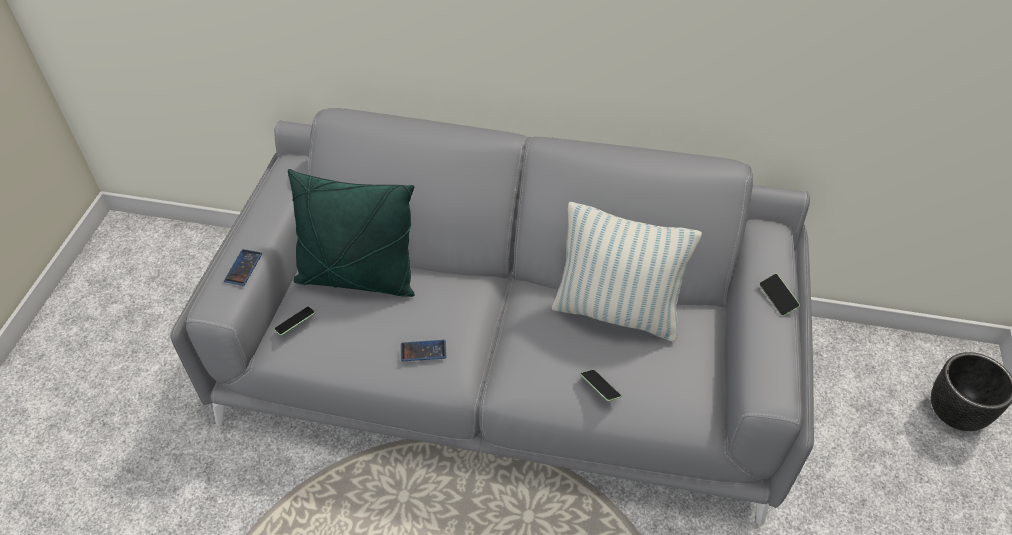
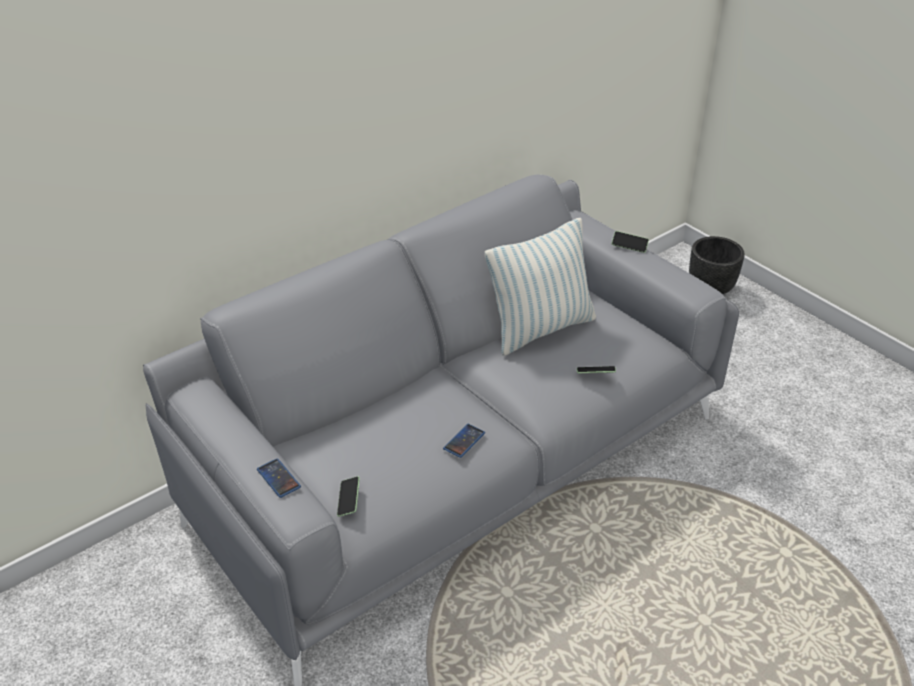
camera: 50 degrees left, 10 degrees down
(358, 278) = (346, 438): green pillow -> none

